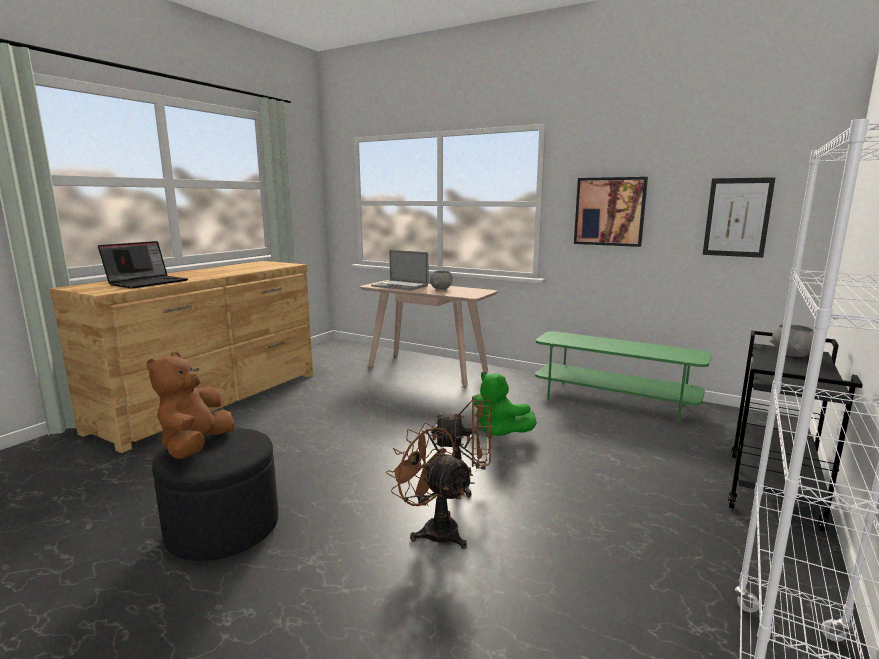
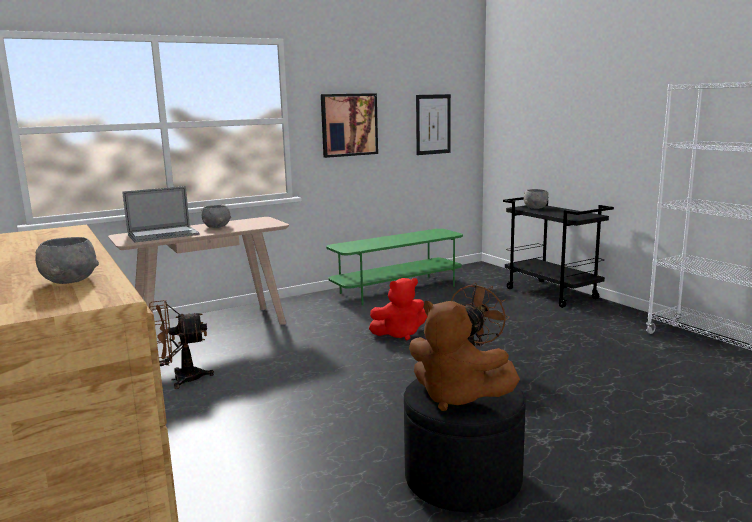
camera: 60 degrees left, 0 degrees up
(148, 282) = (69, 280): laptop -> grey bowl
(433, 529) = (530, 388): brown fan -> brown fan (180, 379)
(499, 431) = (400, 334): green plush toy -> red plush toy

